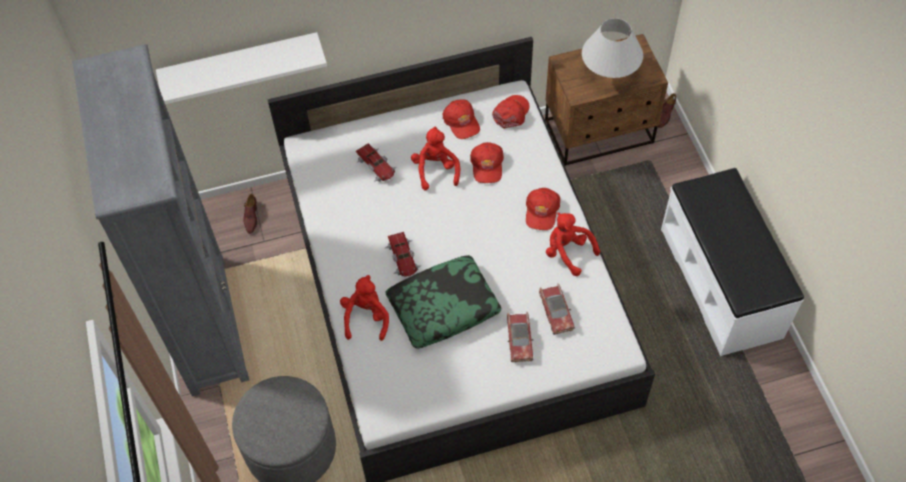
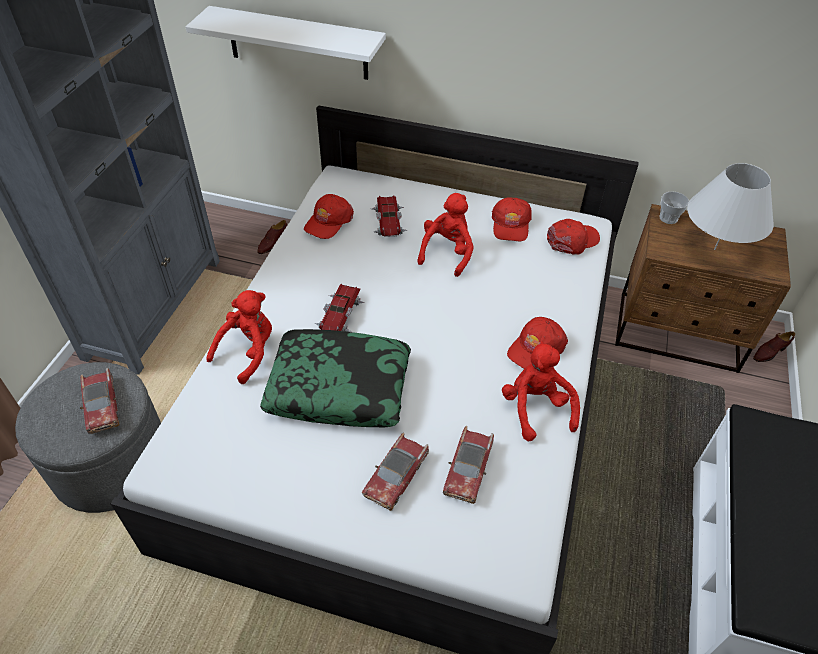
camera: 30 degrees right, 10 degrees down
(293, 408) = (102, 406): none -> toy car
(487, 165) = (507, 274): red cap -> red cap (328, 221)
(566, 64) = (668, 218): none -> cup

